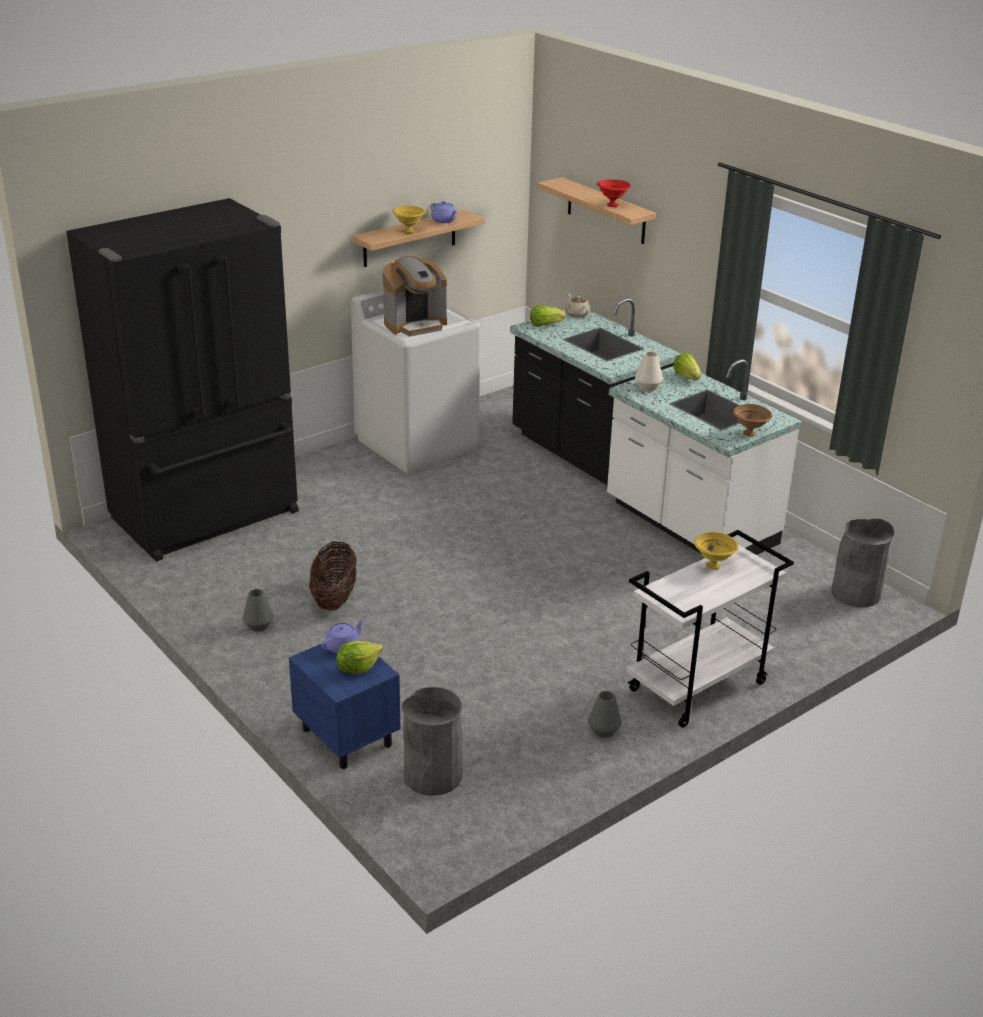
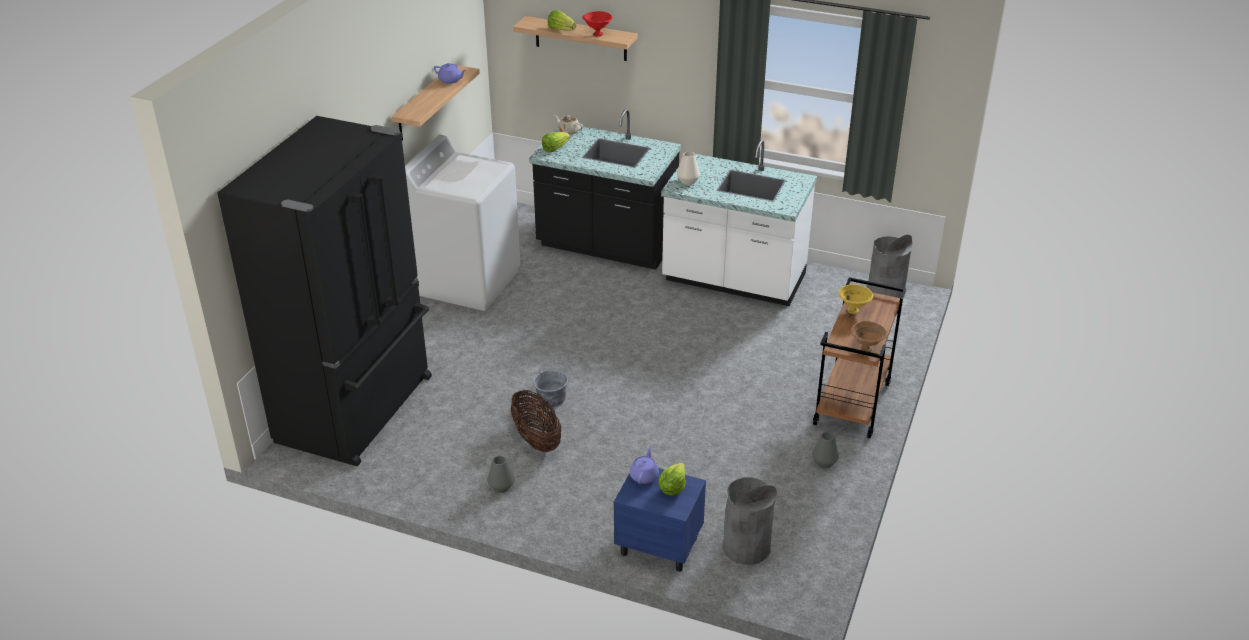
camera: 30 degrees left, 5 degrees up
(386, 568) = (551, 399): none -> grey bucket
(409, 231) = (434, 98): yellow bowl -> none
(415, 325) = (466, 180): coffee machine -> none
(687, 377) = (705, 163): lettuce -> lettuce (561, 30)
(697, 688) = (852, 405): white cart -> brown cart
(750, 434) = (795, 198): brown bowl -> brown bowl (867, 348)

